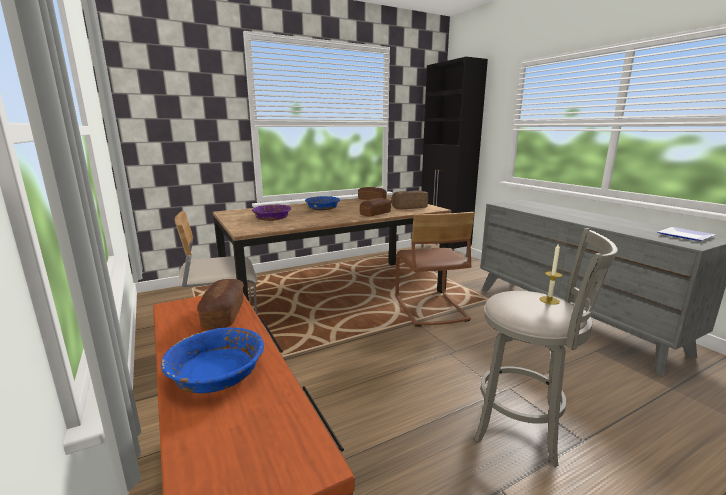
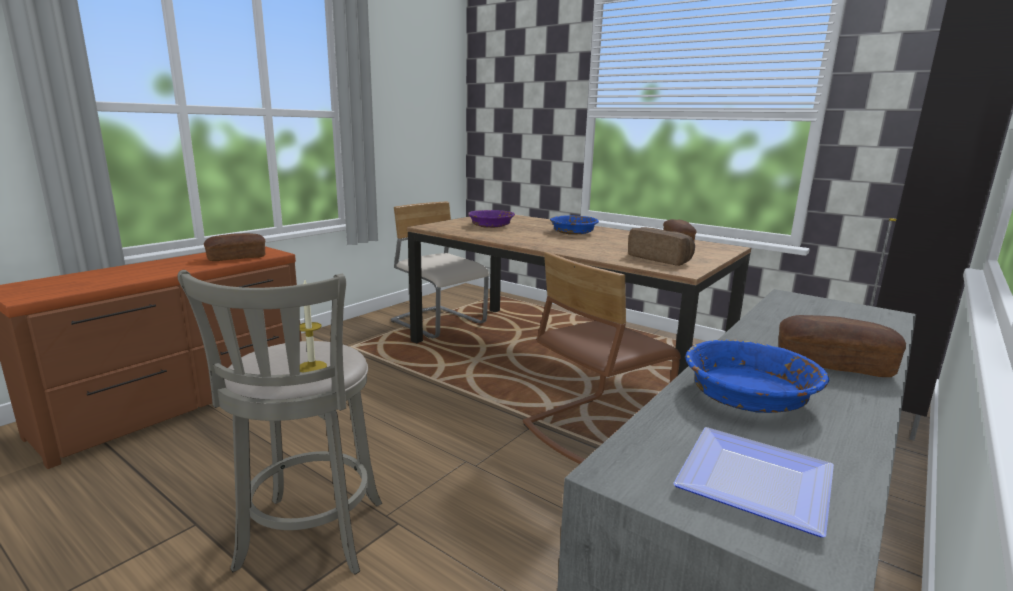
camera: 65 degrees right, 0 degrees up
(217, 373) = (141, 270): blue bowl -> blue bowl (748, 396)
(375, 214) = (582, 250): bread -> bread (833, 364)

